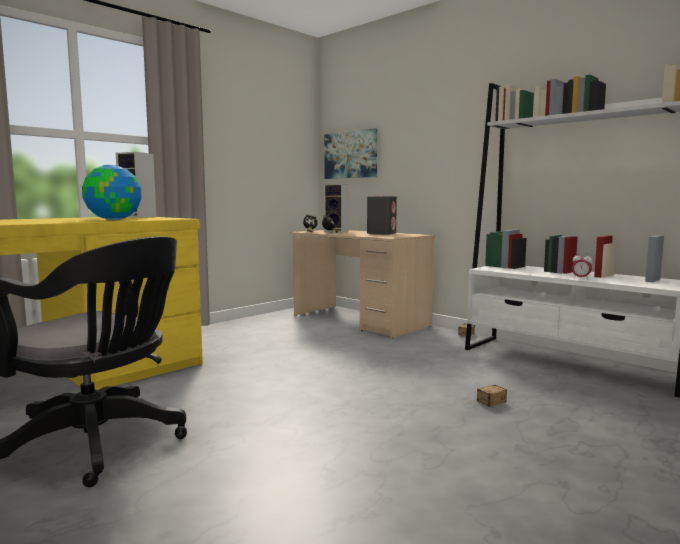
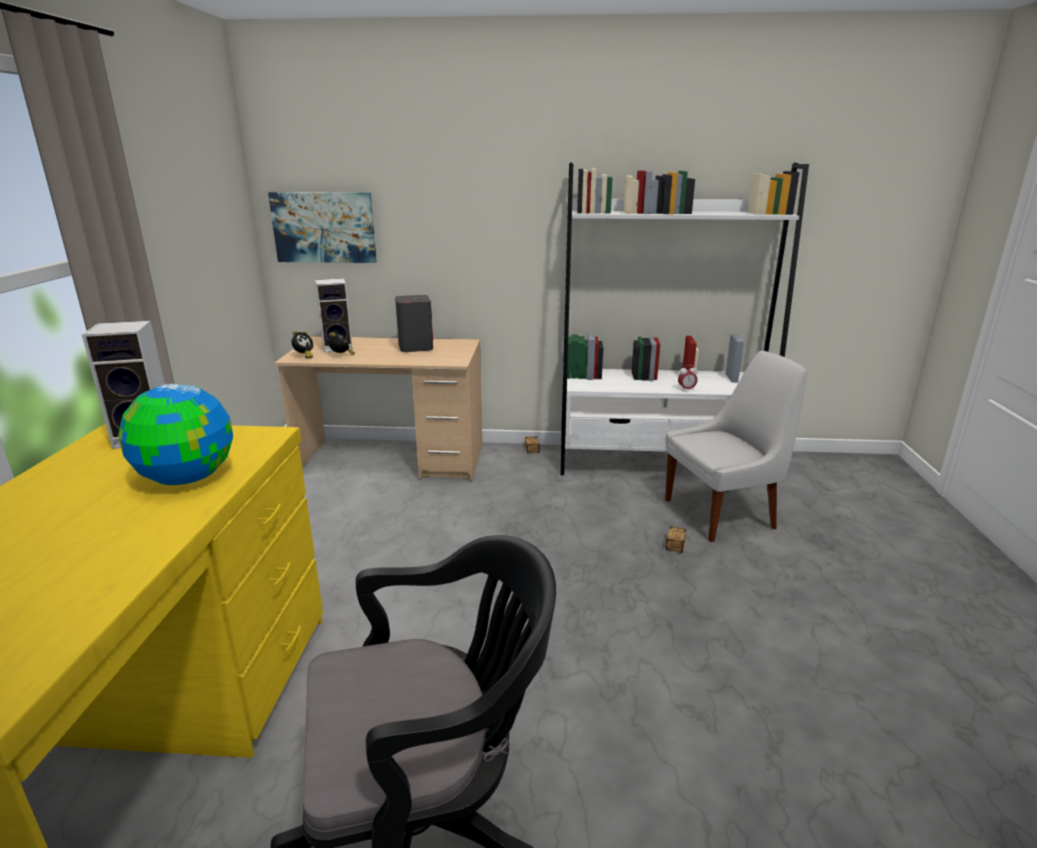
camera: 40 degrees left, 15 degrees up
(579, 400) = (723, 513): none -> white chair

